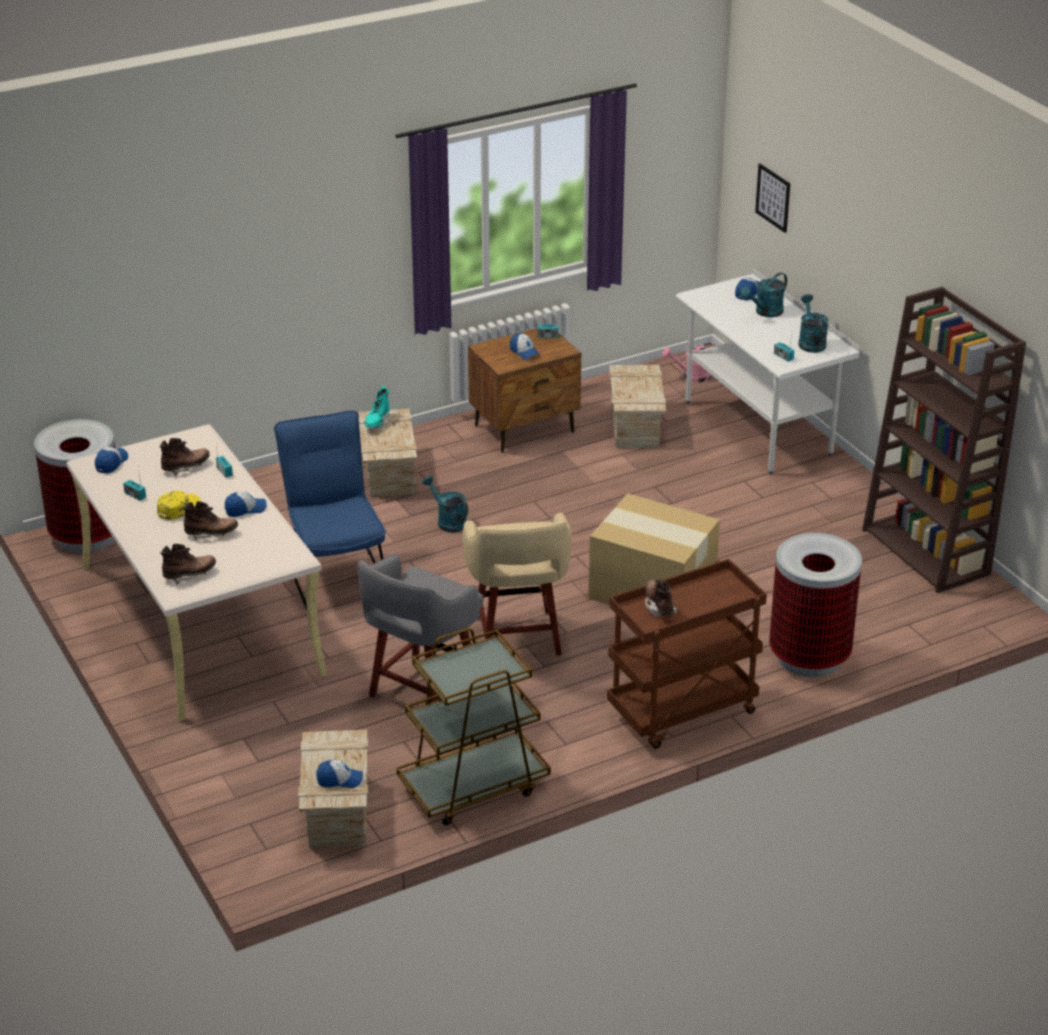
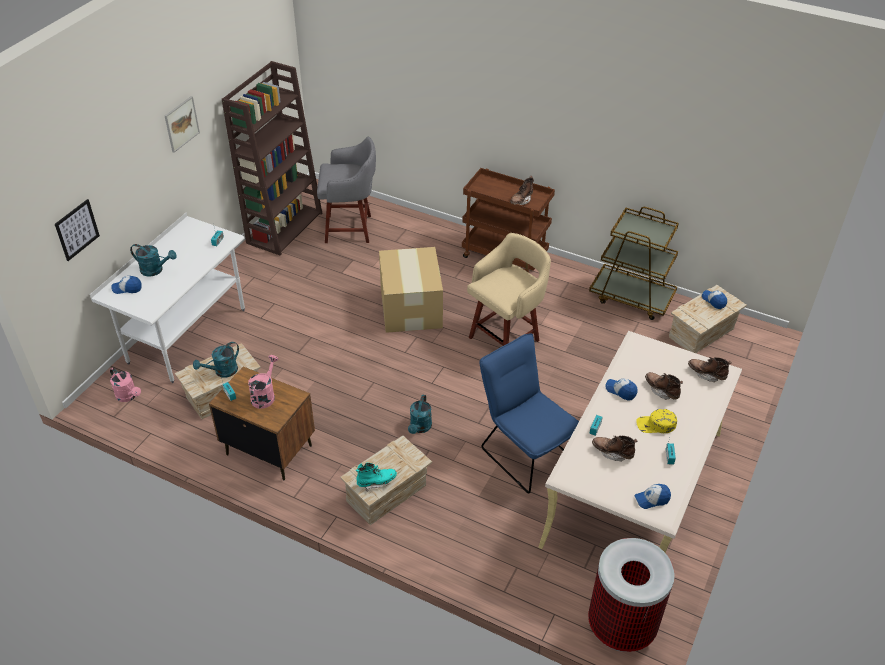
camera: 125 degrees left, 10 degrees up
(335, 572) = (524, 450): blue chair -> blue chair turned 105 degrees clockwise
(421, 692) = (588, 351): grey stool -> grey stool (350, 229)
(524, 352) = (265, 395): cap -> pink watering can
(809, 657) = (418, 234): trash can -> none
(810, 342) = (188, 237): turquoise watering can -> turquoise watering can (222, 372)
(898, 250) = (181, 124): none -> picture

